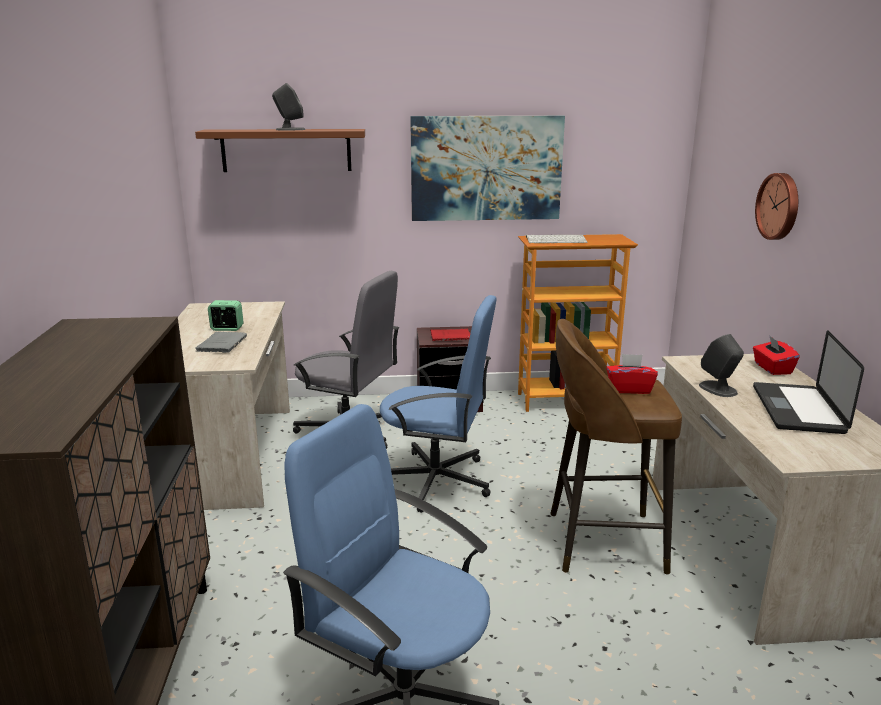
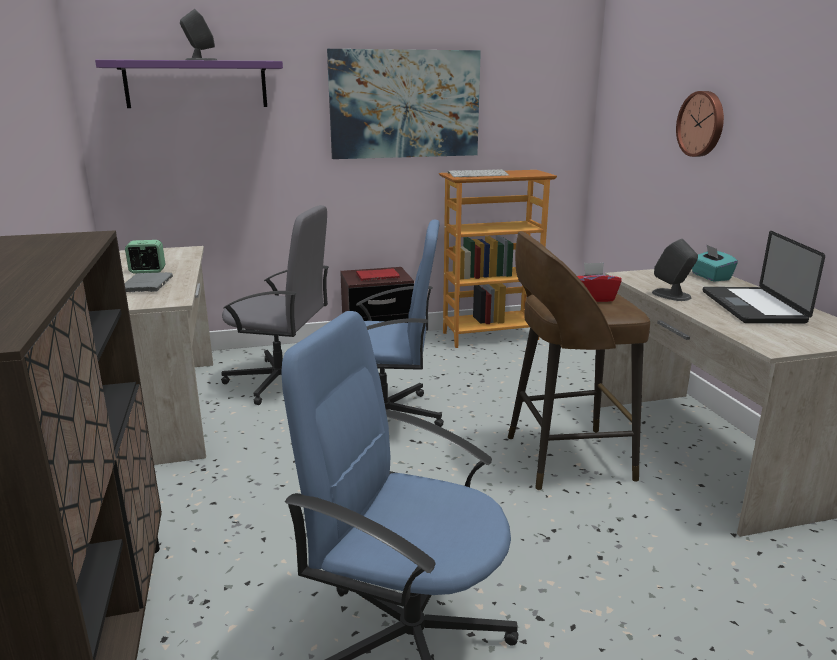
camera: 10 degrees left, 0 degrees up
(286, 150) = (196, 84): brown shelf -> purple shelf
(772, 368) = (710, 277): red tissue box -> turquoise tissue box

